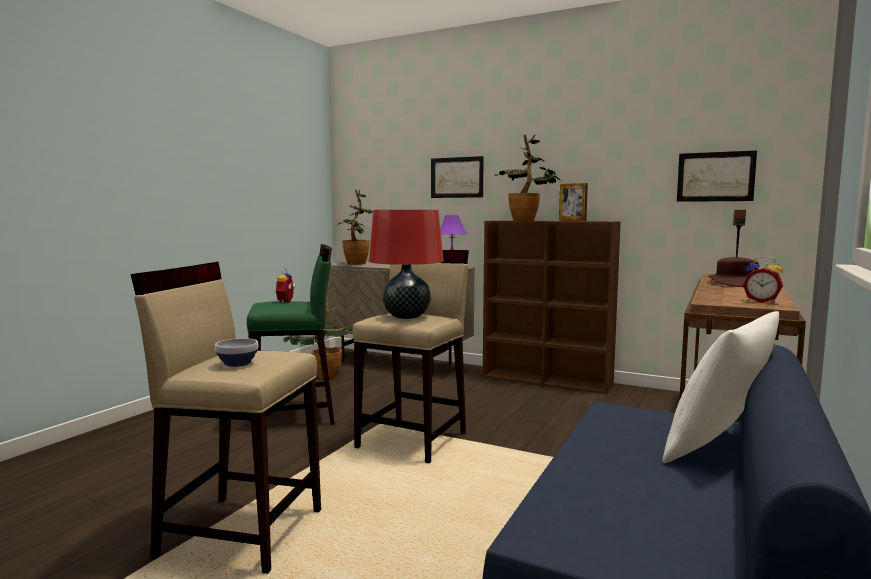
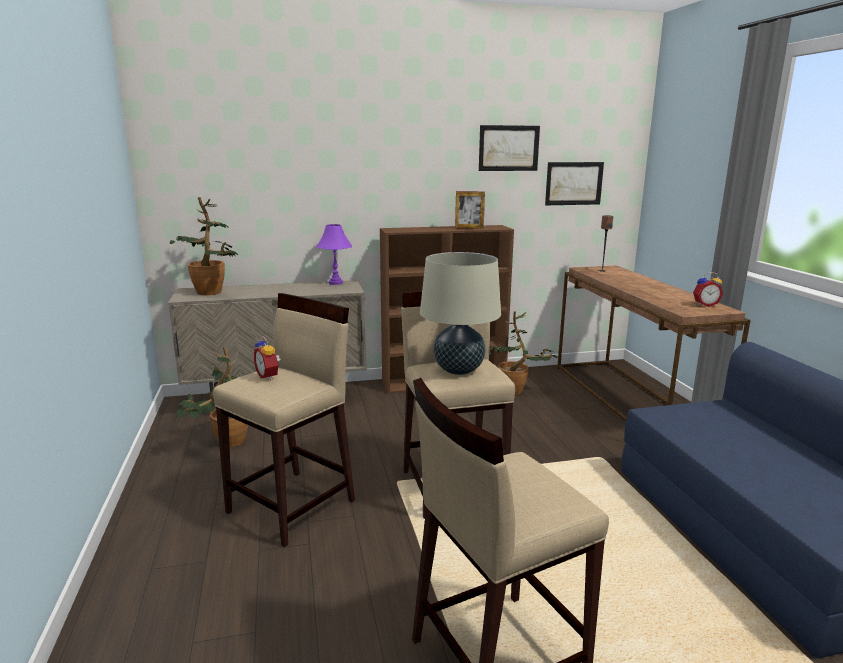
camera: 40 degrees left, 10 degrees up
(238, 363) = (531, 494): bowl -> none
(295, 415) = (293, 506): green stool -> beige stool
(406, 316) = (458, 370): red table lamp -> beige table lamp
(456, 177) = (327, 179): picture -> picture (508, 148)
(526, 220) = (423, 229): potted plant -> potted plant (517, 392)
(717, 448) = (757, 427): white pillow -> none
(736, 283) = (627, 280): brown hat -> none

